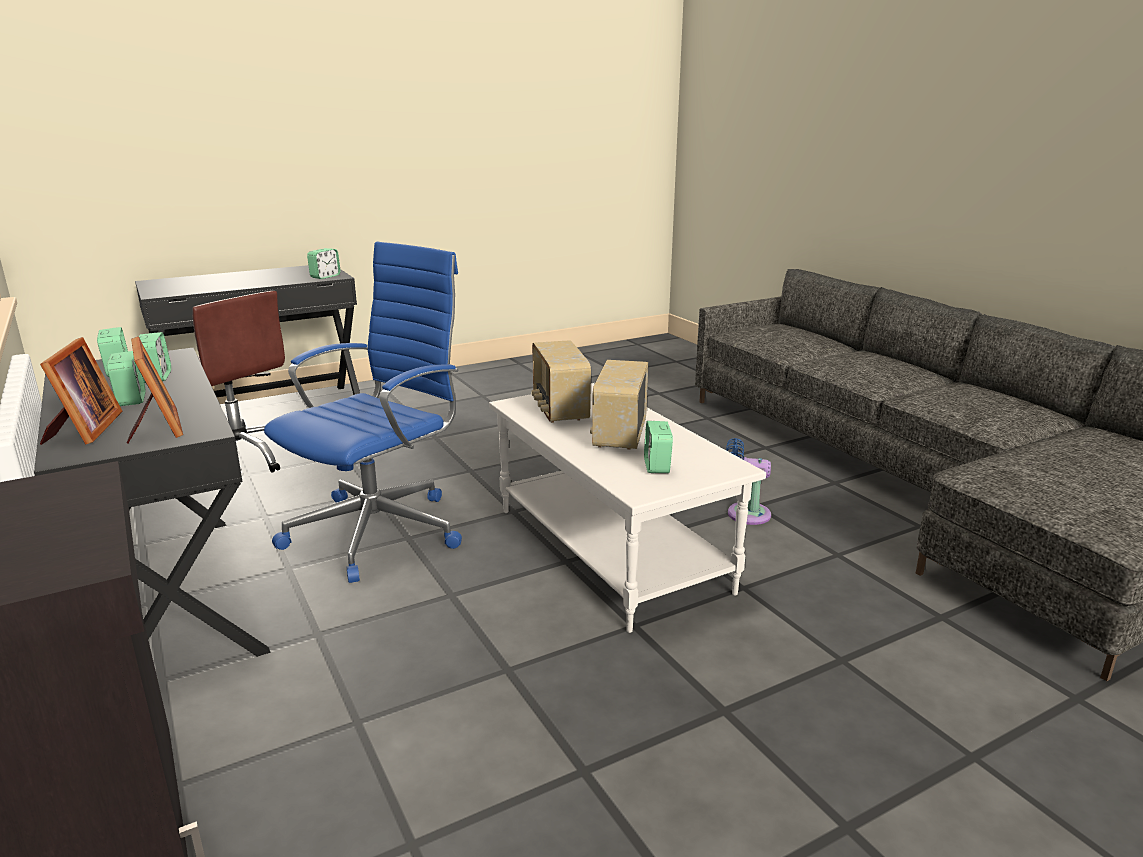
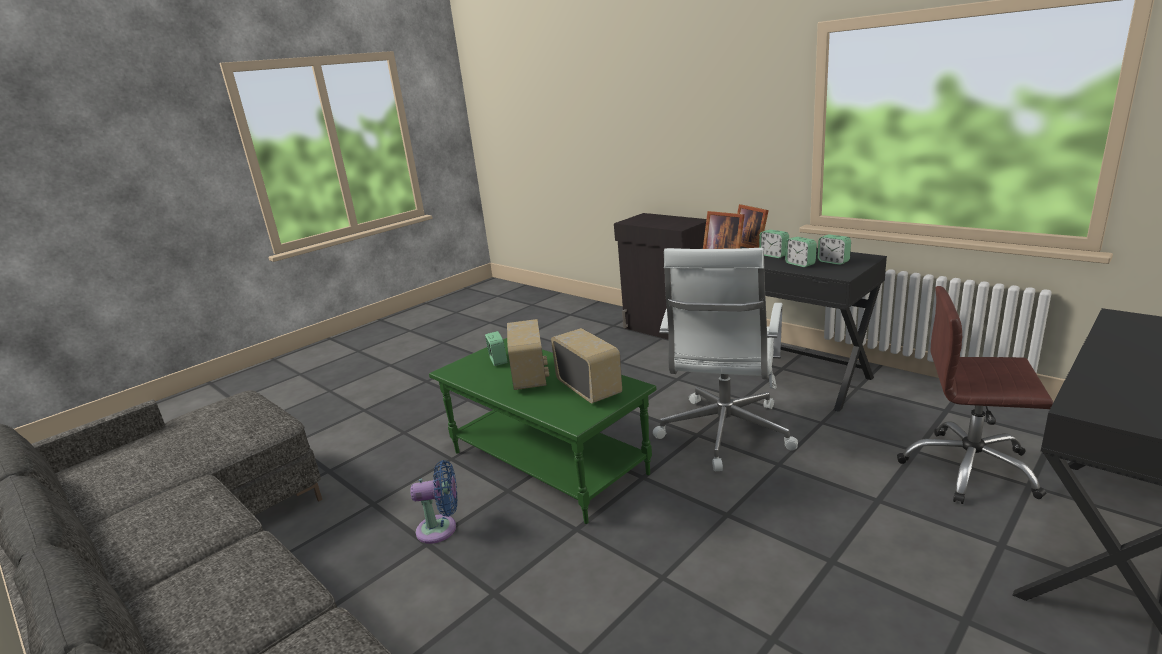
camera: 165 degrees right, 0 degrees up
(325, 276) = (1095, 403): alarm clock -> none
(380, 530) = (724, 434): blue office chair -> white office chair
(612, 549) = (546, 463): white coffee table -> green coffee table

